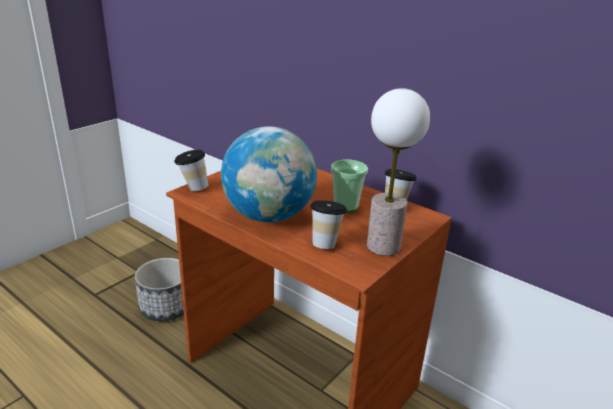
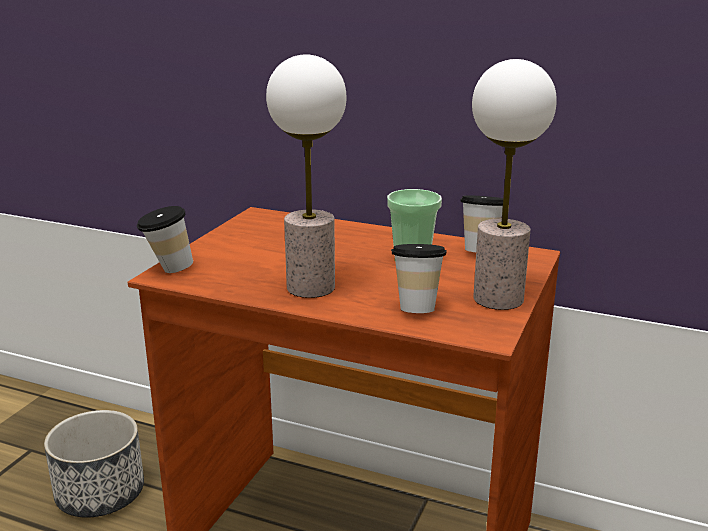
camera: 15 degrees left, 5 degrees down
(269, 216) = (311, 288): globe -> table lamp

